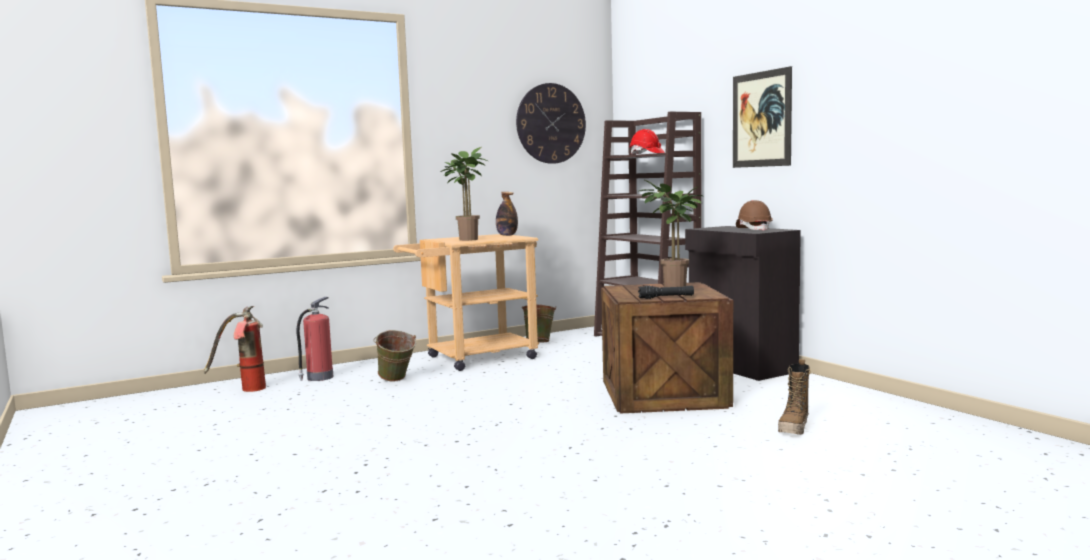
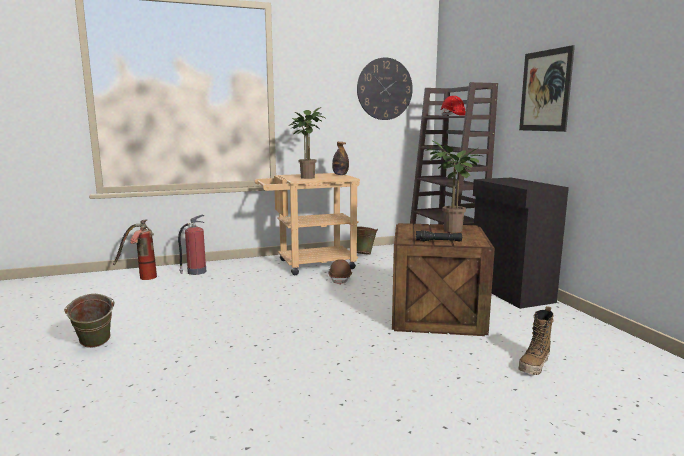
camera: 10 degrees right, 5 degrees up
(396, 380) = (245, 280): green bucket -> green bucket (94, 346)
(753, 229) = (528, 184): brown hard hat -> brown hard hat (340, 279)

